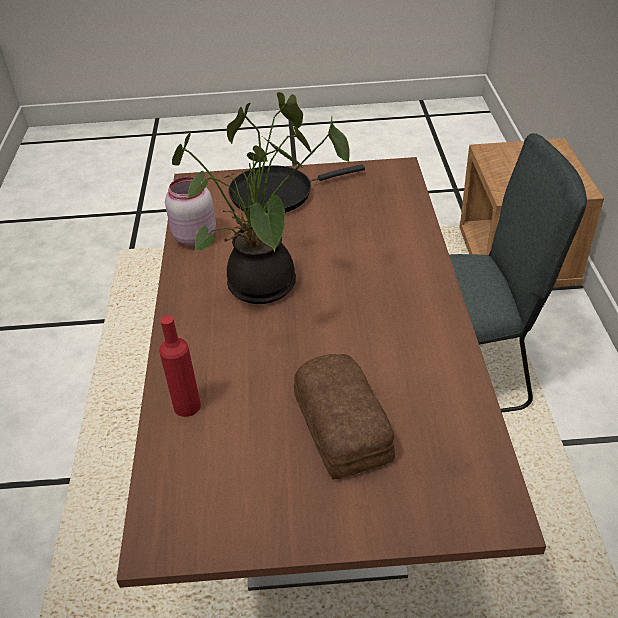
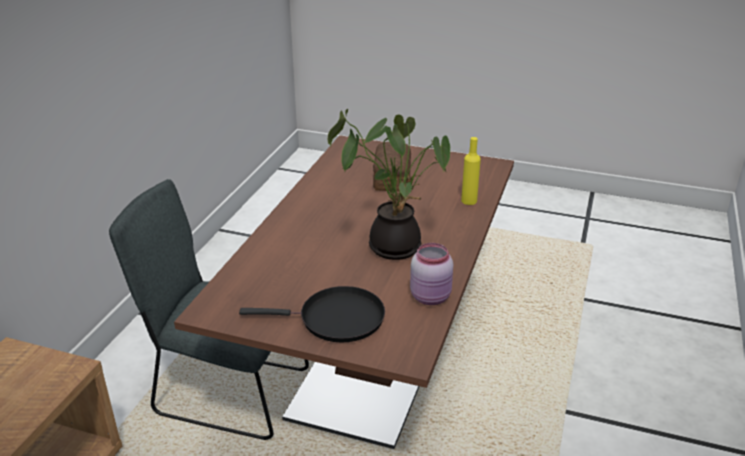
camera: 160 degrees left, 10 degrees down
(187, 406) = (469, 201): red bottle -> yellow bottle

